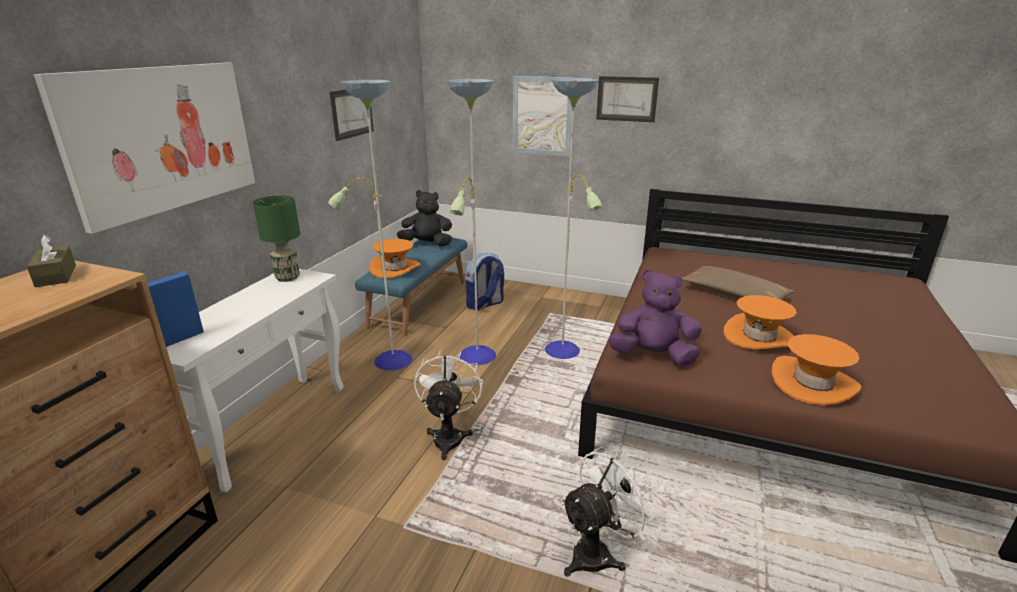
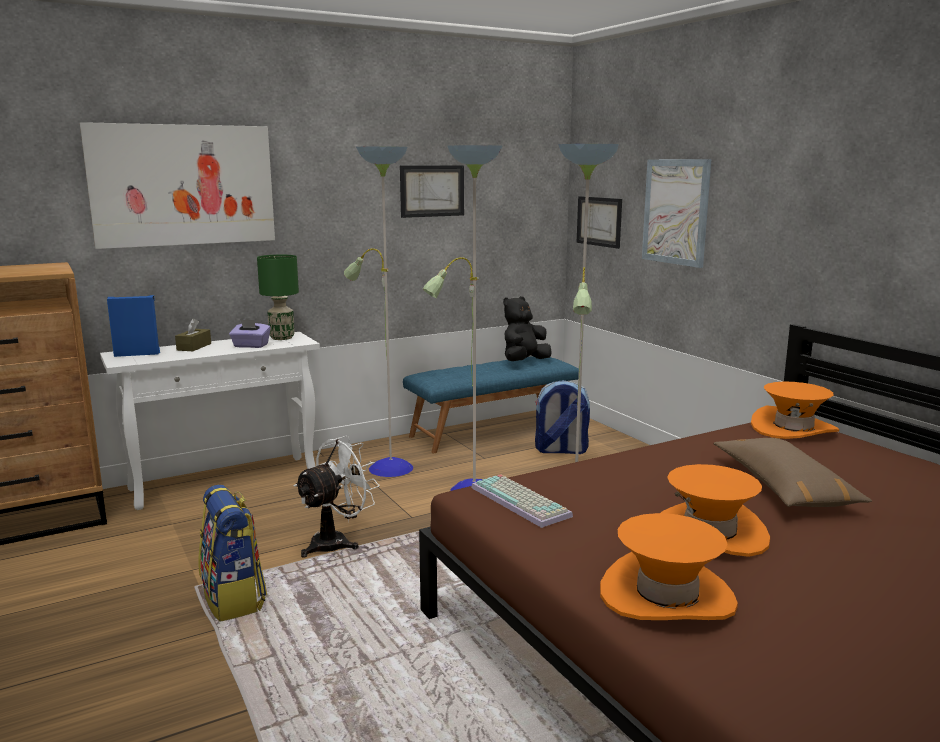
camera: 40 degrees right, 10 degrees down
(56, 276) = (38, 267): brown tissue box -> brown tissue box (194, 347)
(278, 294) = (250, 346): none -> purple tissue box
(395, 268) = (450, 374): orange hat -> orange hat (793, 429)
(427, 244) = (524, 362): black plush toy -> black plush toy turned 90 degrees counterclockwise
(450, 519) = (234, 599): none -> backpack
(598, 552) = (300, 691): white fan -> none
(626, 99) = (770, 188): picture -> picture (599, 221)
(653, 356) = (522, 501): purple plush toy -> keyboard

